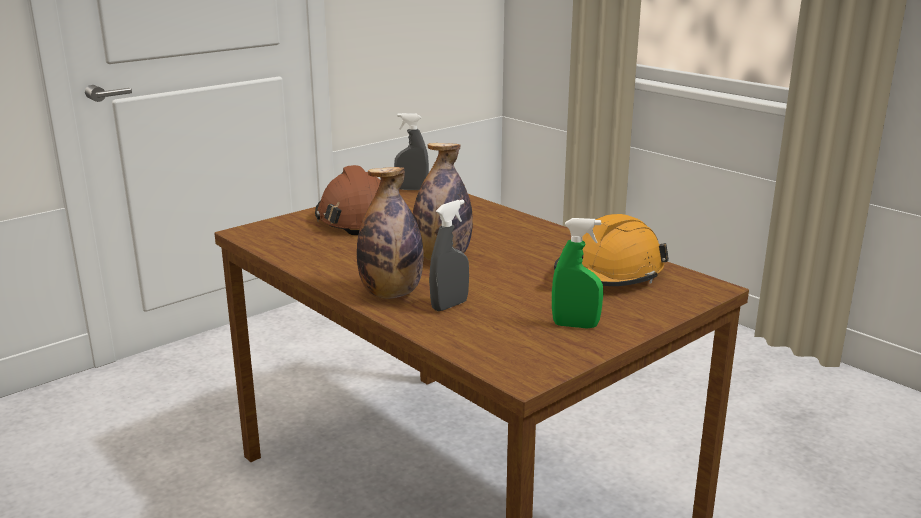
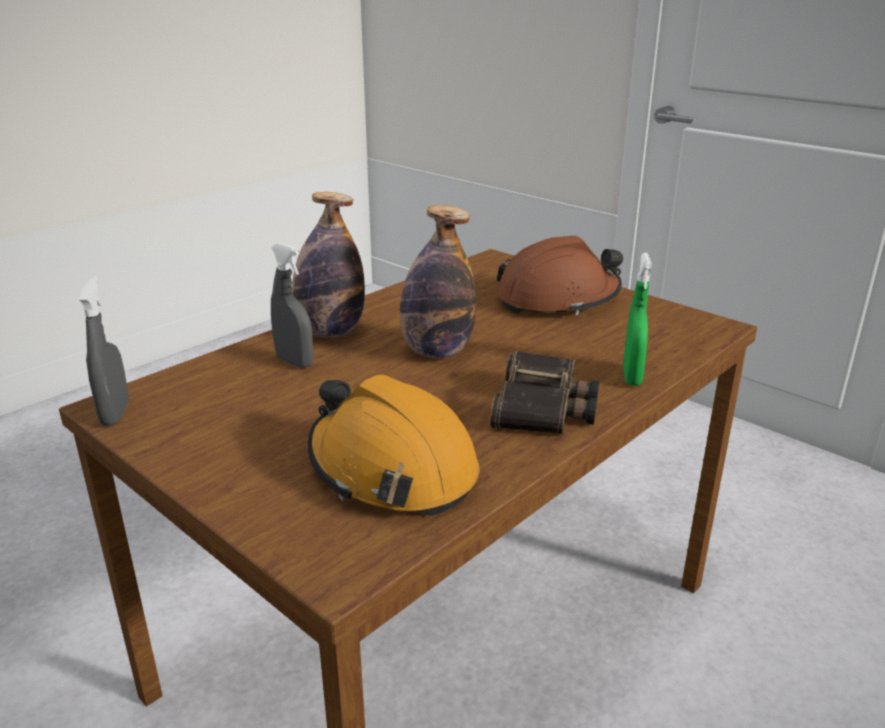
camera: 85 degrees right, 5 degrees up
(412, 189) = (697, 320): grey spray bottle -> grey spray bottle (115, 414)
(531, 234) = (544, 407): none -> binoculars
(575, 325) = (221, 438): green spray bottle -> green spray bottle (631, 377)

